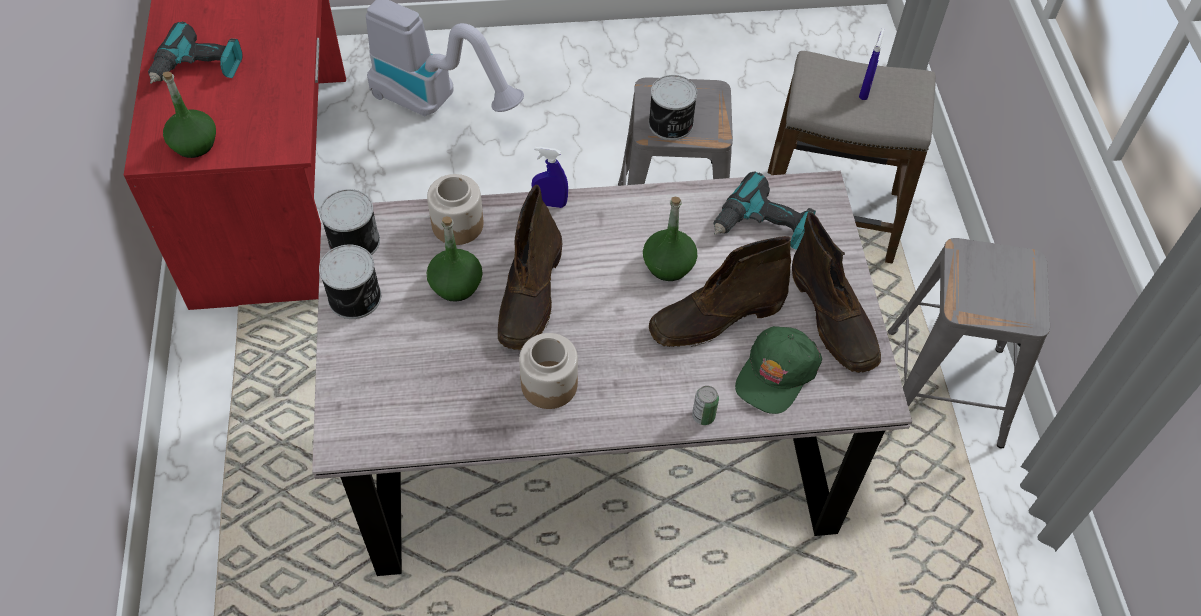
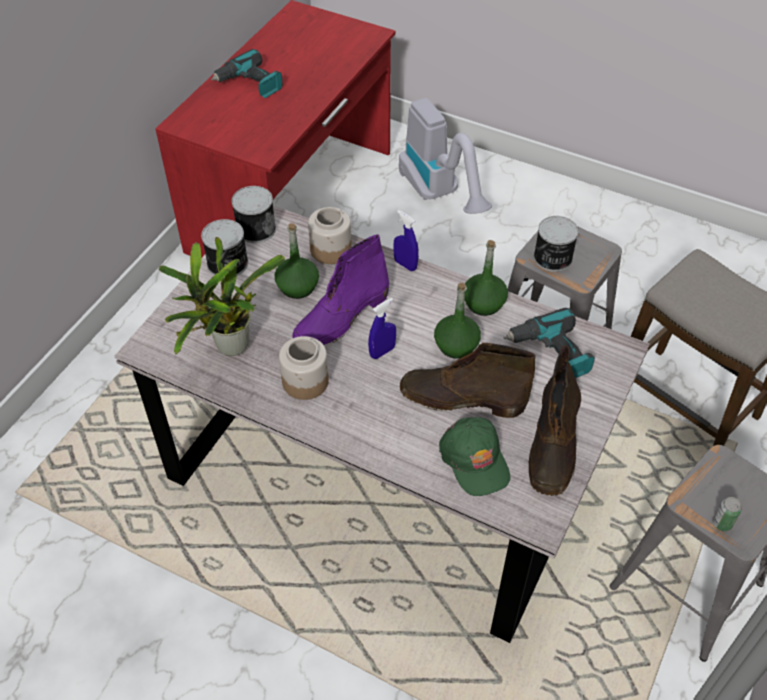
camera: 35 degrees right, 5 degrees down
(194, 144) = (210, 128): green bottle -> green bottle (484, 303)
(437, 393) = (228, 348): none -> potted plant
(530, 295) = (341, 318): brown boot -> purple boot
(703, 416) = (395, 459): can -> can (722, 523)
(776, 373) = (475, 460): green cap -> green cap turned 90 degrees counterclockwise
(865, 91) = (729, 301): blue spray bottle -> blue spray bottle (382, 352)

